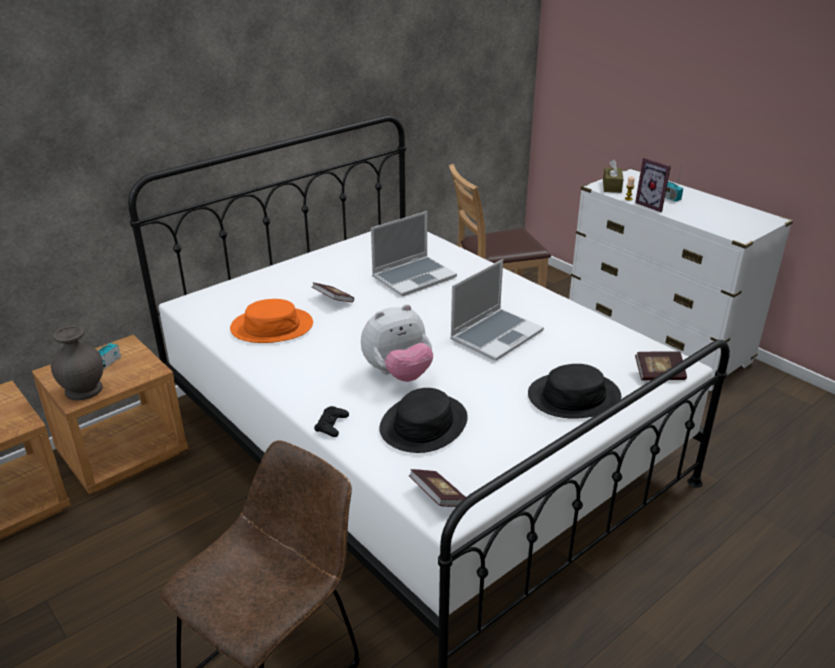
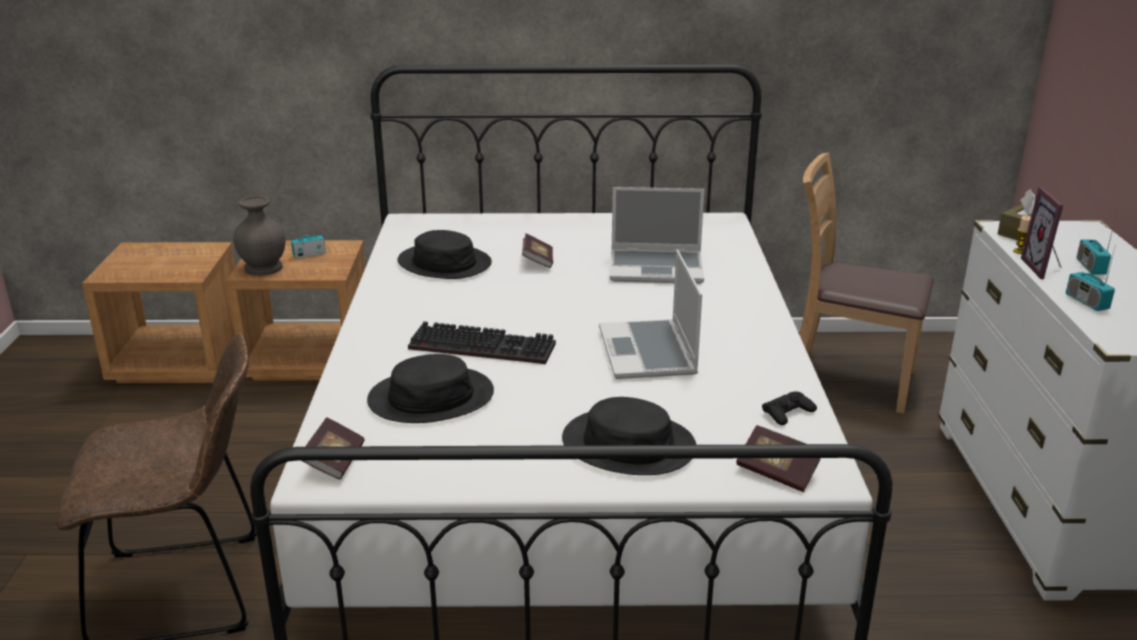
camera: 40 degrees right, 5 degrees down
(272, 327) = (444, 263): orange hat -> black hat
(331, 425) = (354, 361): black game controller -> black game controller (788, 413)
(398, 374) = (485, 346): plush toy -> keyboard
(496, 335) = (649, 352): laptop -> laptop turned 90 degrees clockwise
(696, 218) = (1086, 302): none -> radio

